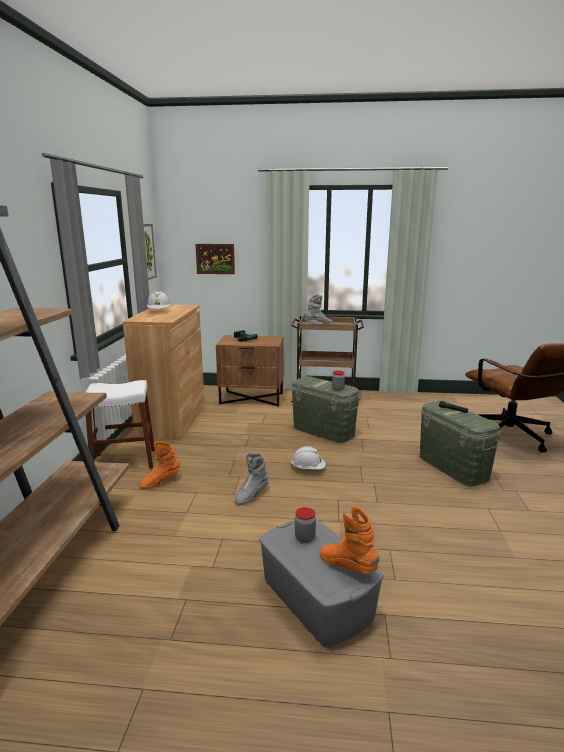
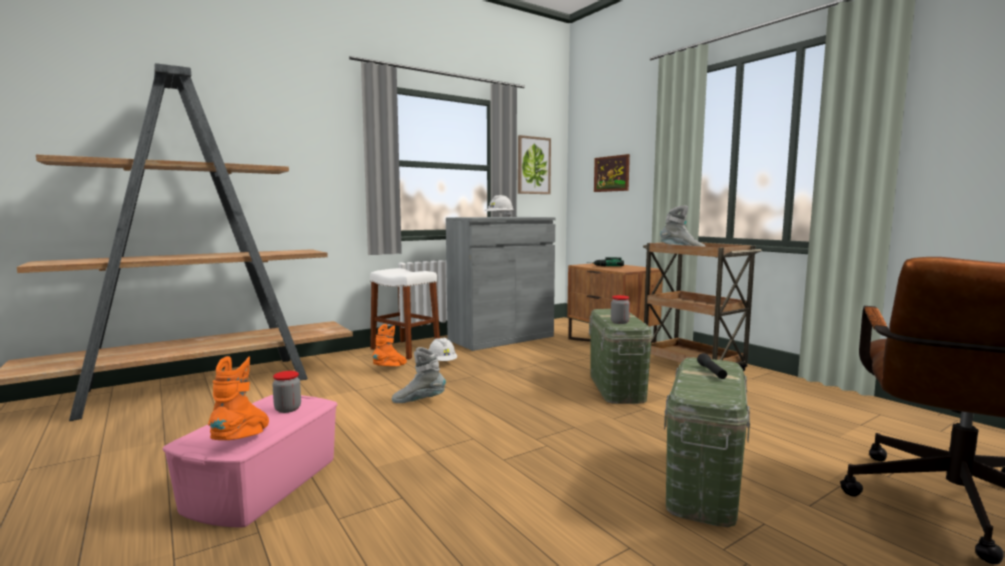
camera: 50 degrees right, 10 degrees down
(160, 482) = (391, 368): orange boot -> orange boot turned 105 degrees clockwise
(172, 420) = (501, 338): brown cabinet -> grey cabinet
(308, 469) = (514, 406): white hard hat -> white hard hat (442, 362)
(316, 599) = (262, 484): grey storage box -> pink storage box

